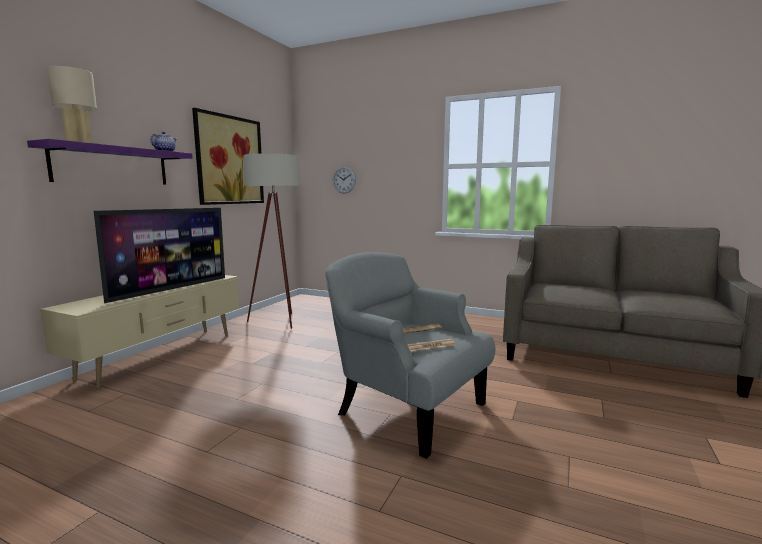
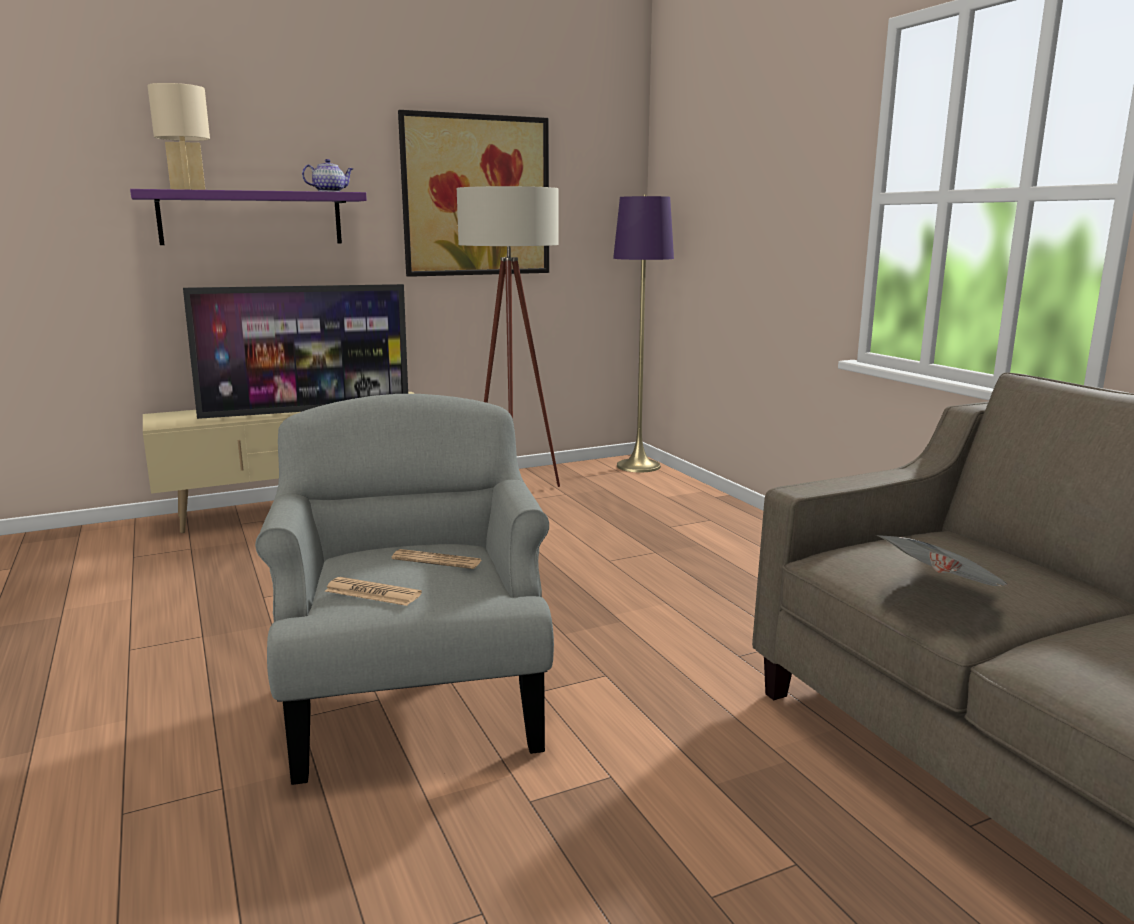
camera: 40 degrees right, 5 degrees up
(310, 299) = (638, 466): none -> purple floor lamp
(344, 179) = (709, 227): wall clock -> none
(591, 295) = (942, 595): none -> newspaper

